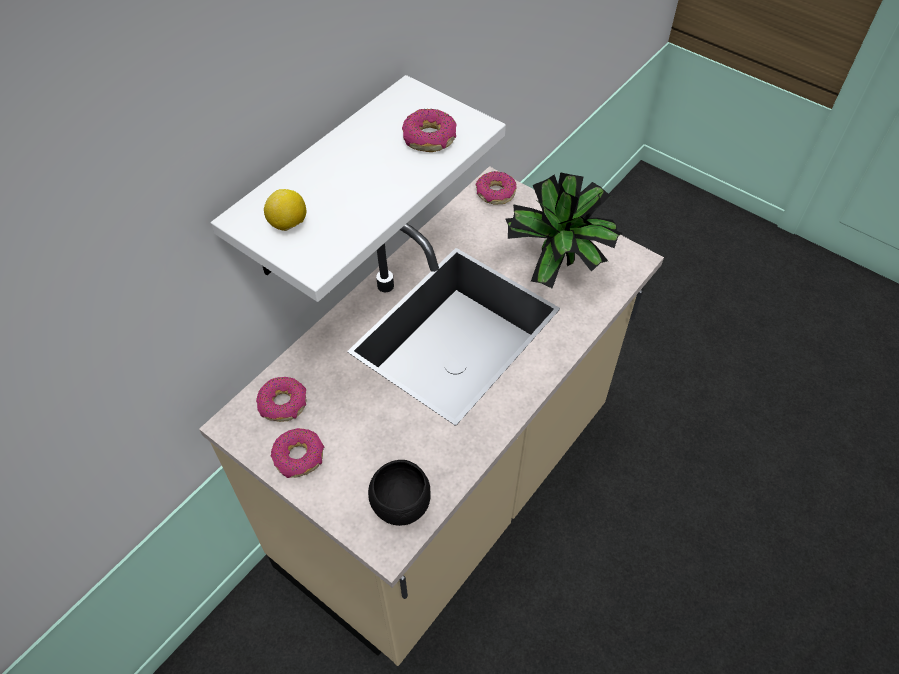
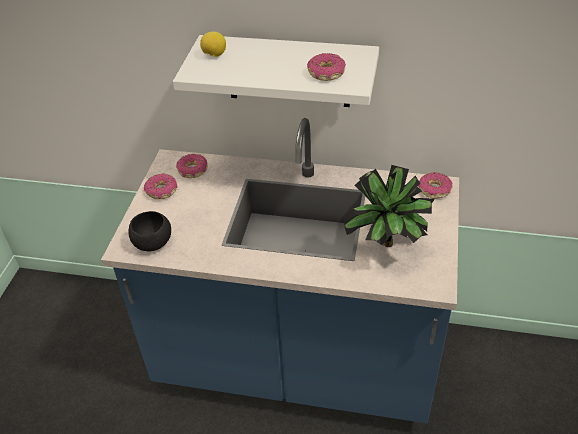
camera: 65 degrees right, 10 degrees down
(449, 490) = (296, 363): beige counter -> blue counter

